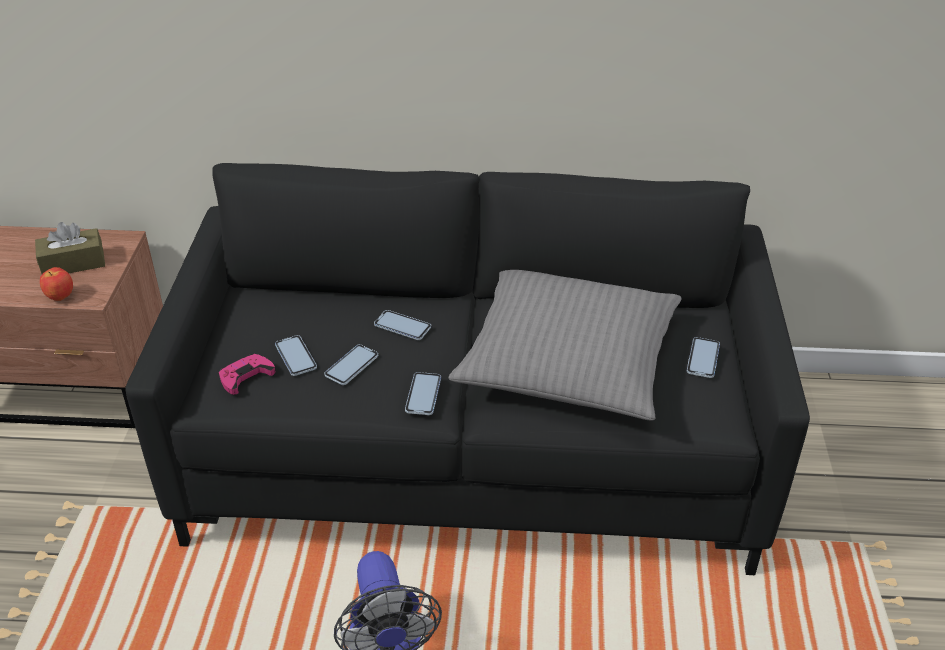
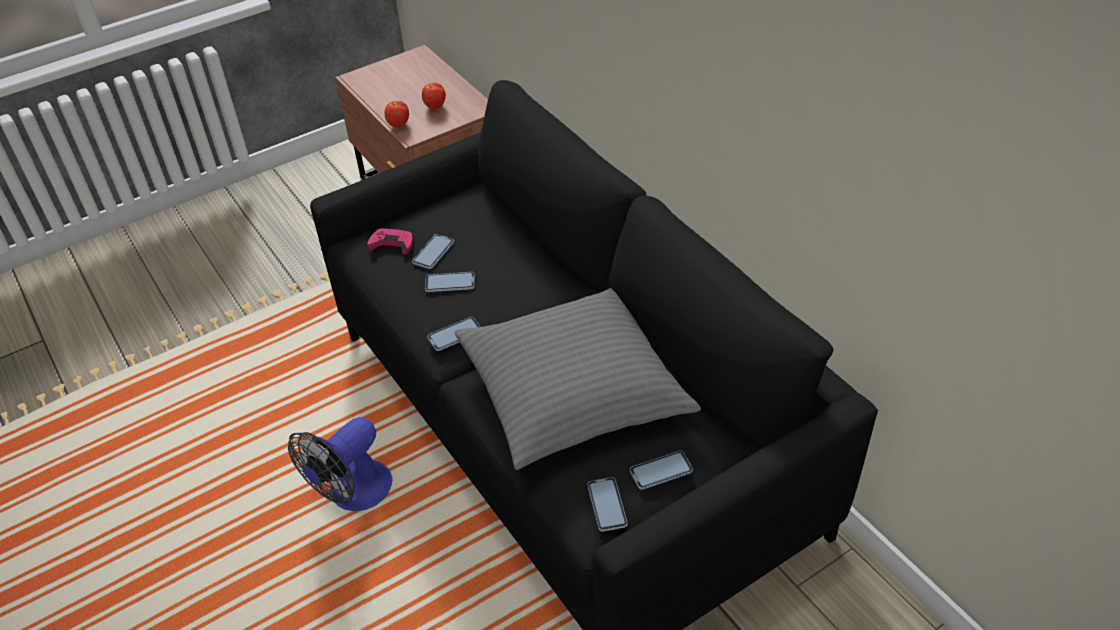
camera: 55 degrees right, 5 degrees up
(73, 263) = (435, 107): brown tissue box -> apple
(402, 326) = (518, 281): phone -> phone (607, 505)

